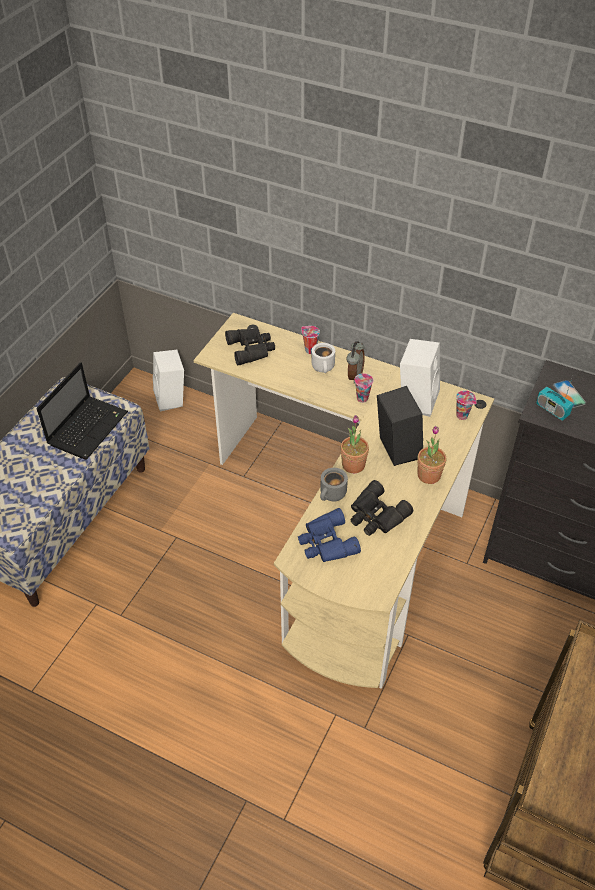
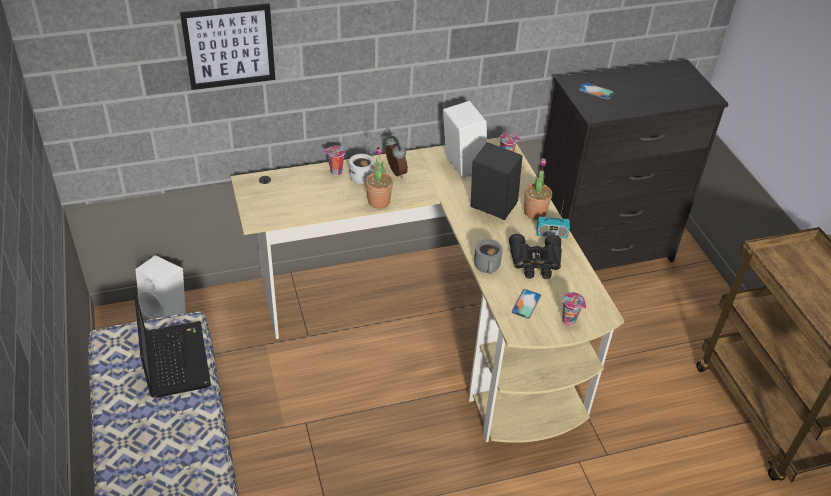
camera: 45 degrees left, 5 degrees down
(241, 201) = (229, 46): none -> picture
(252, 349) = (286, 195): black binoculars -> none
(326, 543) = (526, 304): blue binoculars -> phone
(353, 465) = (475, 237): potted plant -> potted plant (378, 201)
(363, 399) = (422, 186): cup -> cup (570, 321)
(552, 410) = (599, 106): radio -> radio (551, 234)

